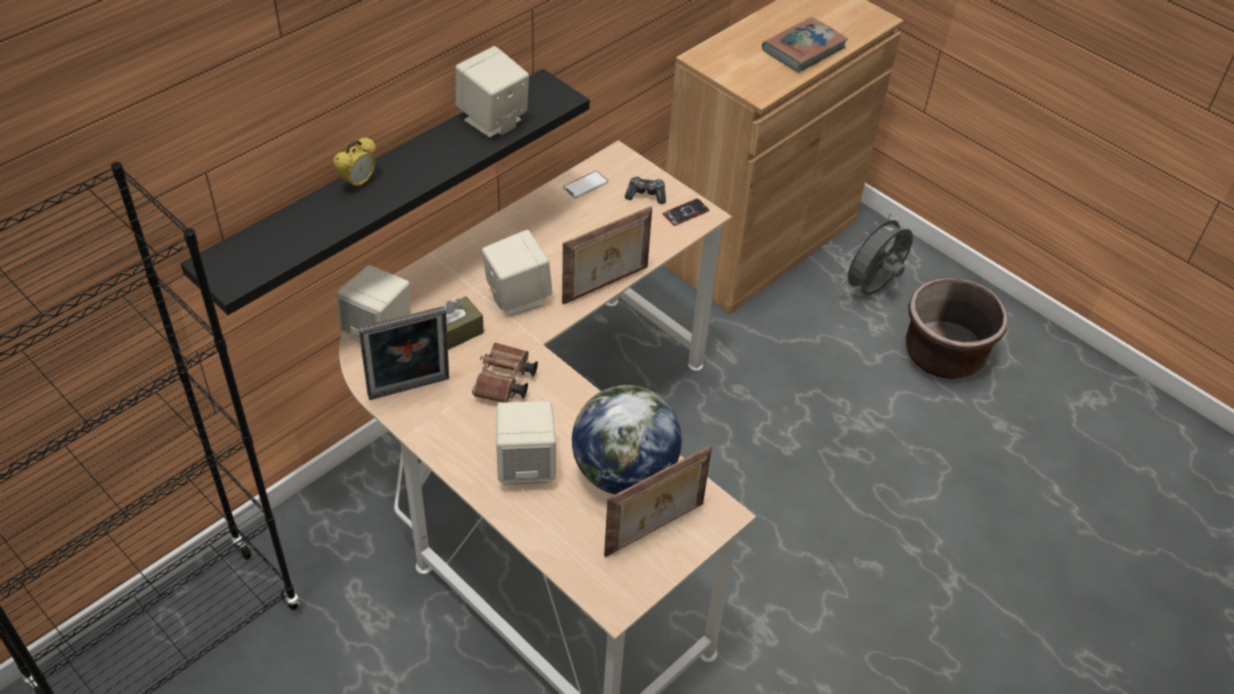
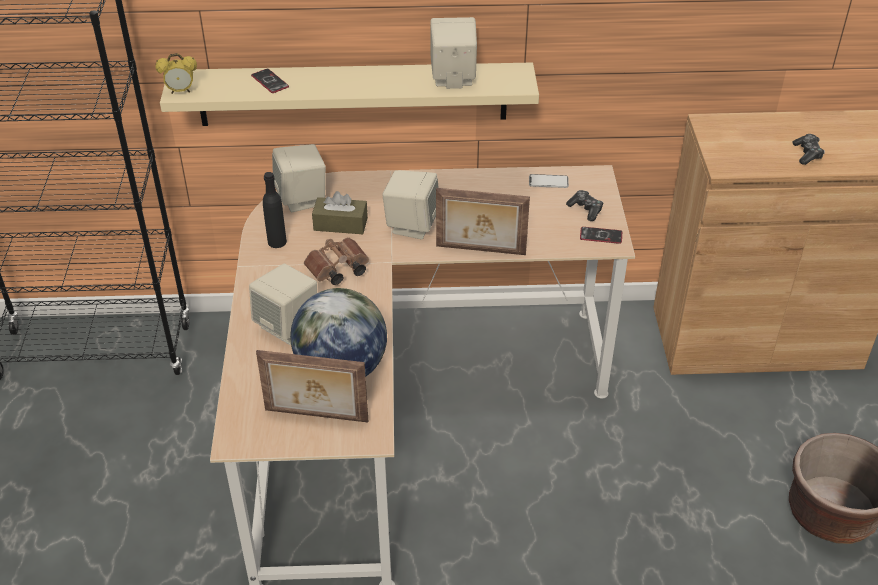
camera: 45 degrees right, 5 degrees down
(317, 217) = (270, 81): none -> phone
(358, 183) = (319, 74): alarm clock -> alarm clock (181, 91)
(381, 188) = (353, 94): black shelf -> beige shelf
(410, 391) = (277, 242): picture frame -> black bottle
(803, 49) = (807, 154): book -> game controller
(872, 289) = (819, 427): grey fan -> none

